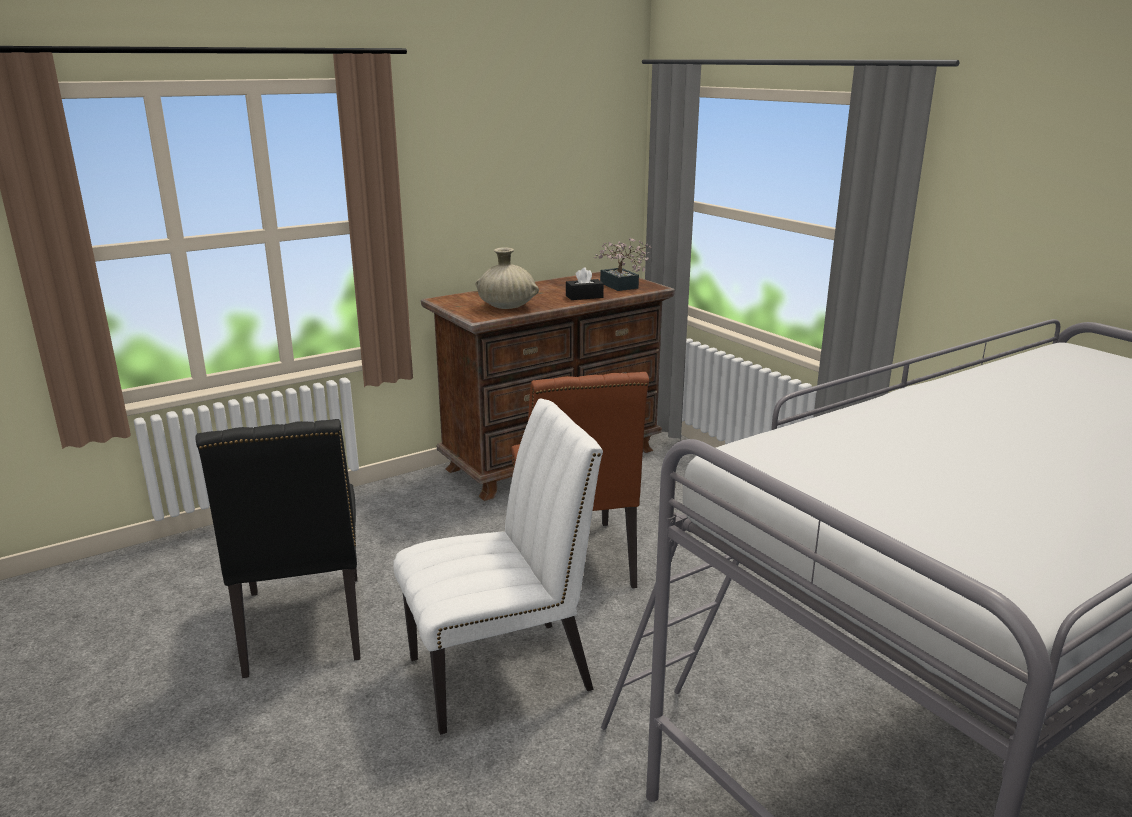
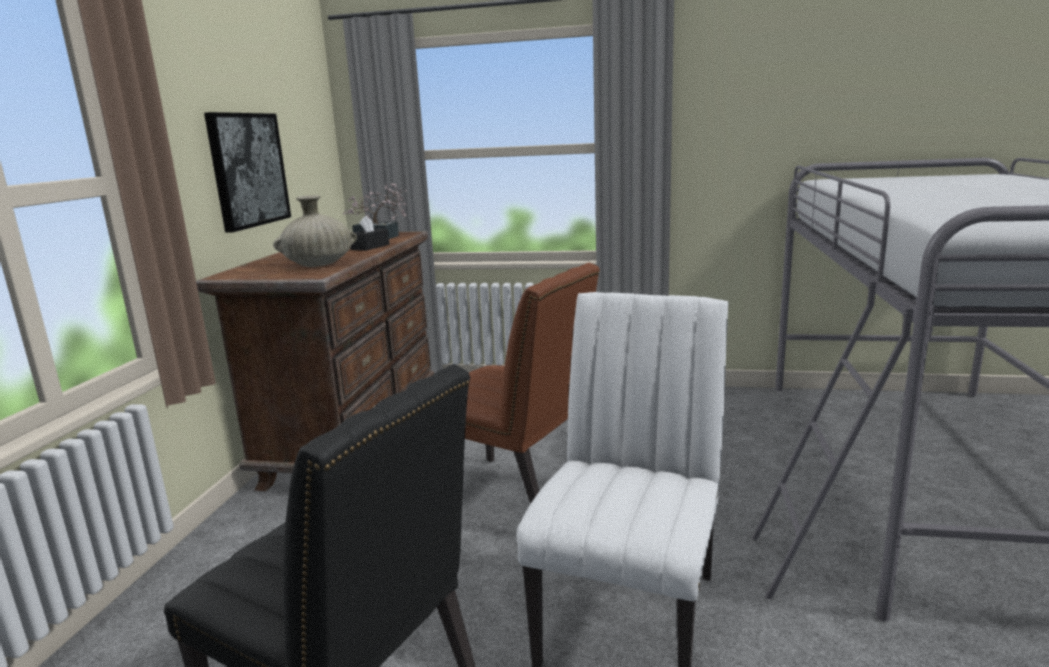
camera: 45 degrees left, 5 degrees down
(504, 211) = (248, 170): none -> picture

